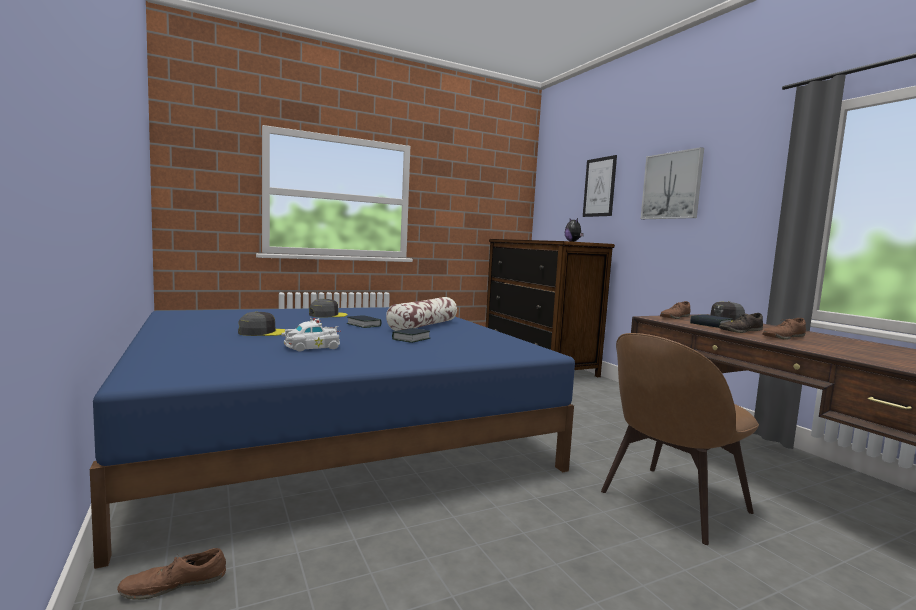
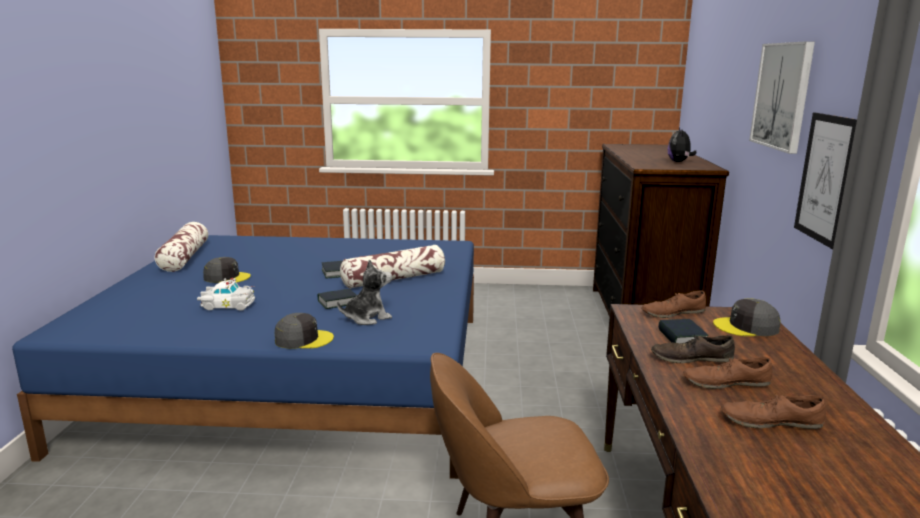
camera: 30 degrees right, 10 degrees up
(174, 584) = (55, 488): brown shoe -> brown shoe (770, 421)
(178, 323) = (184, 257): none -> pillow
(327, 315) = (330, 252): grey cap -> grey cap (303, 339)
(458, 345) = (367, 318): none -> plush toy
(599, 187) = (728, 80): picture -> picture (825, 178)

